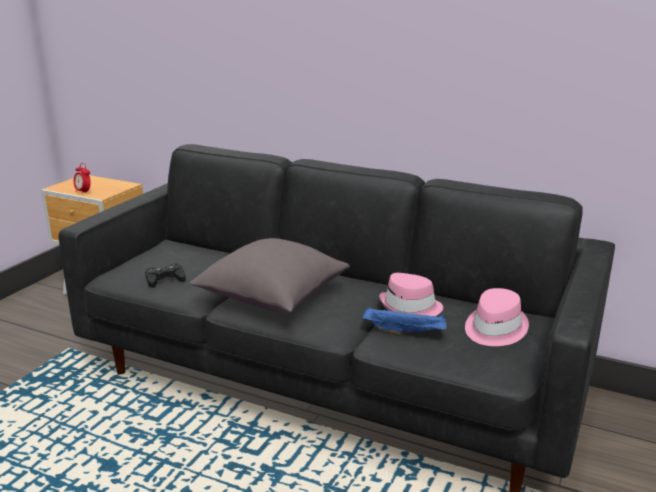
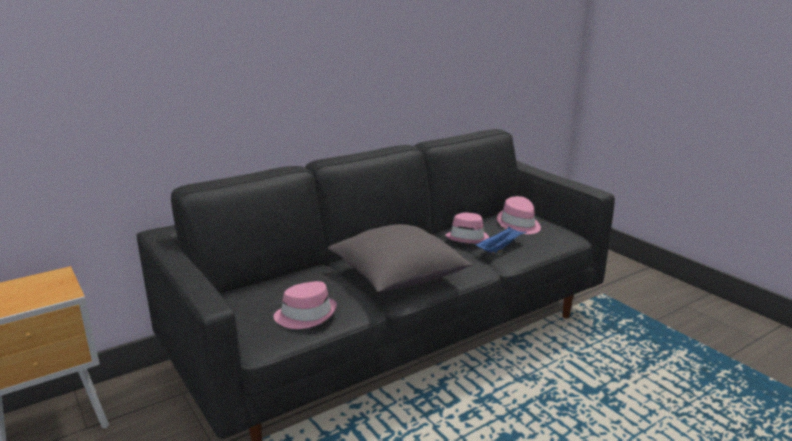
camera: 60 degrees left, 0 degrees up
(83, 192) = (33, 303): alarm clock -> none
(165, 280) = (306, 315): black game controller -> pink hat

